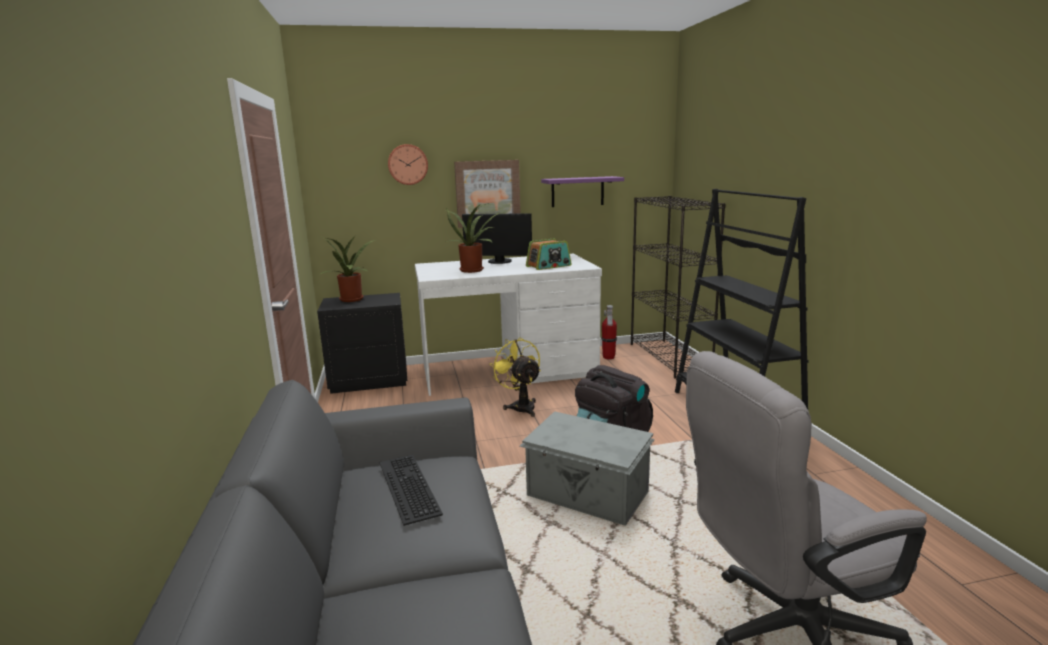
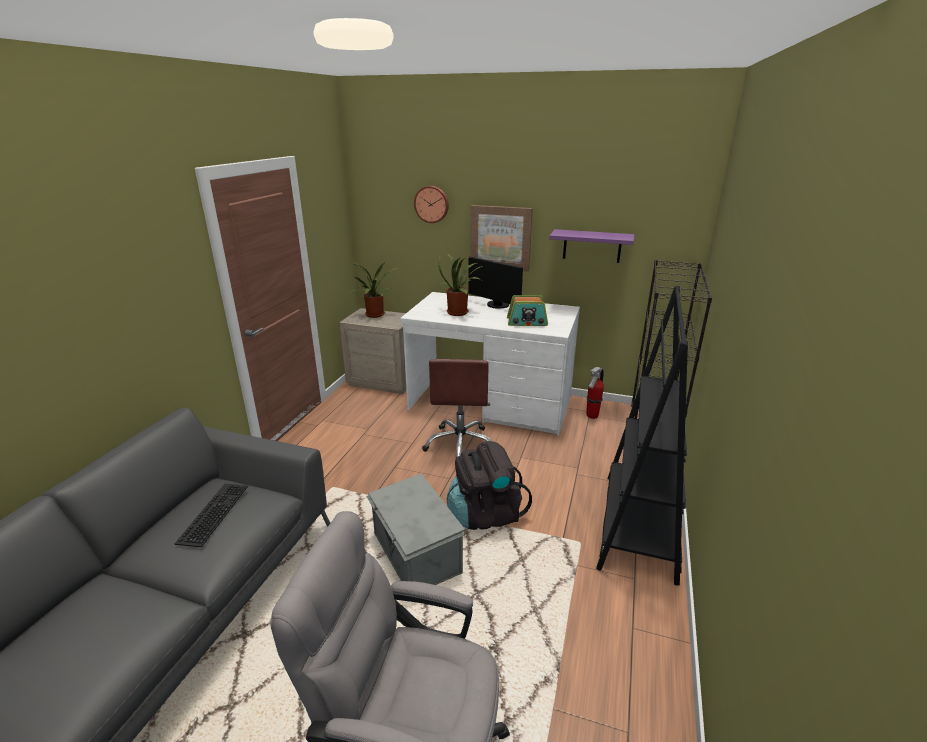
camera: 30 degrees right, 10 degrees up
(369, 380) = (384, 380): black nightstand -> beige nightstand
(520, 406) = (460, 445): yellow fan -> brown office chair

